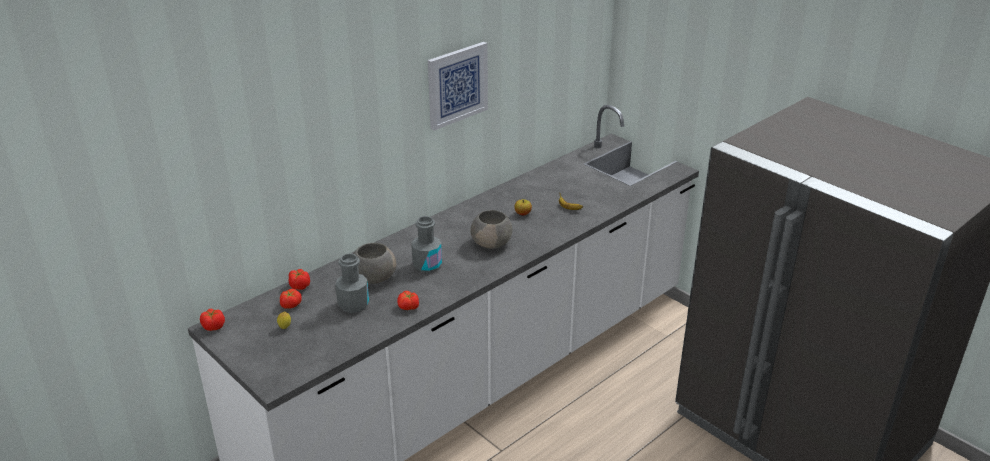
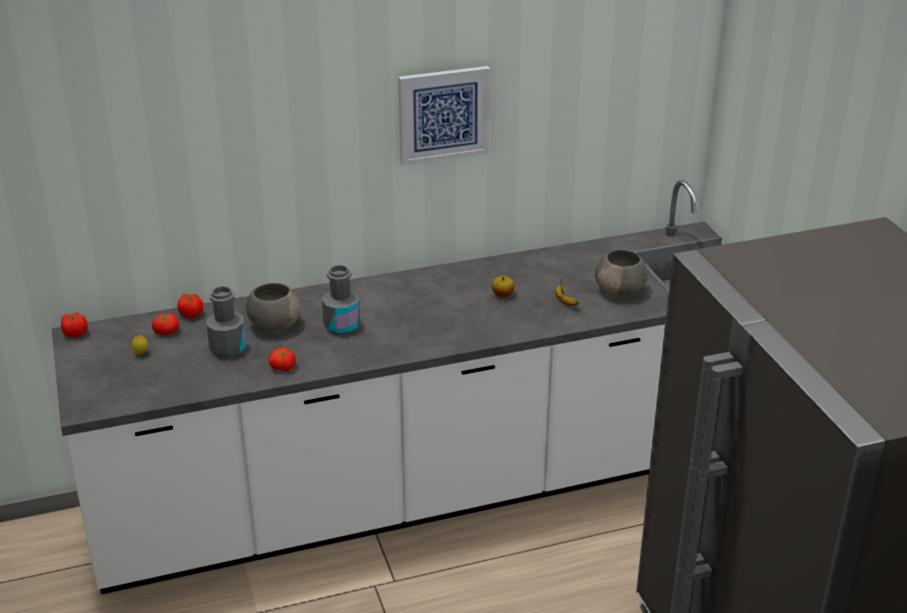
camera: 25 degrees right, 0 degrees up
(492, 243) = (436, 320): grey bowl -> grey bowl (620, 290)

